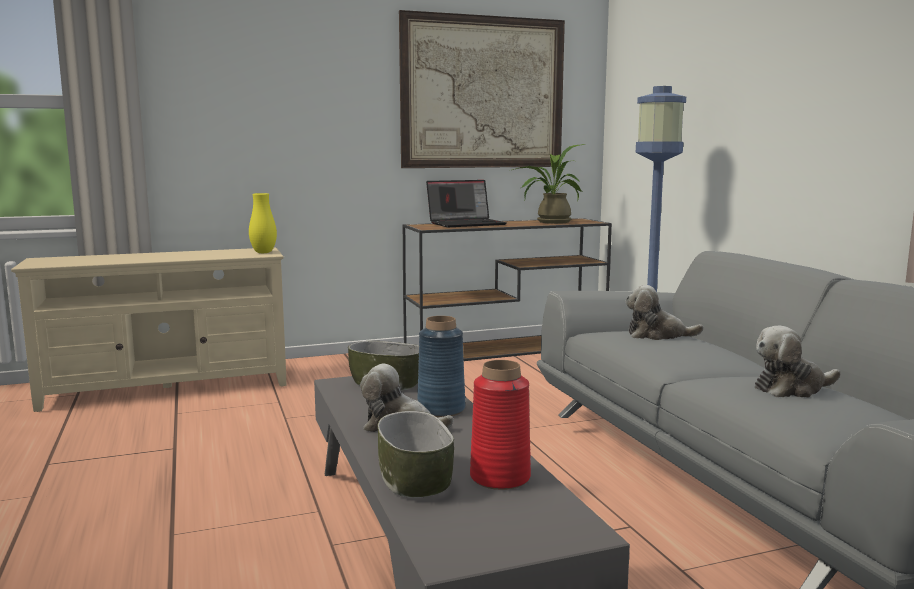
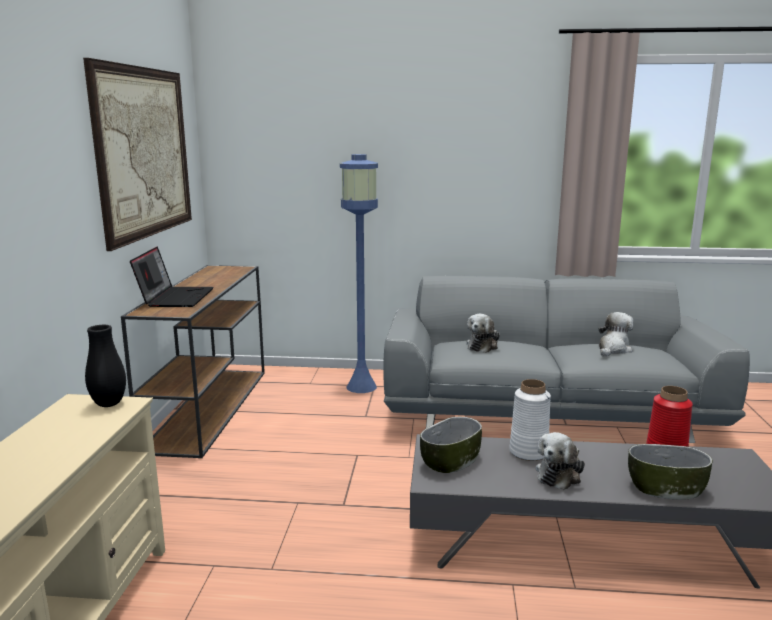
camera: 65 degrees left, 5 degrees up
(263, 252) = (109, 404): yellow vase -> black vase
(441, 409) = (528, 452): blue vase -> white vase
(549, 222) = (216, 276): potted plant -> none
(791, 388) = (613, 349): plush toy -> plush toy turned 150 degrees counterclockwise

